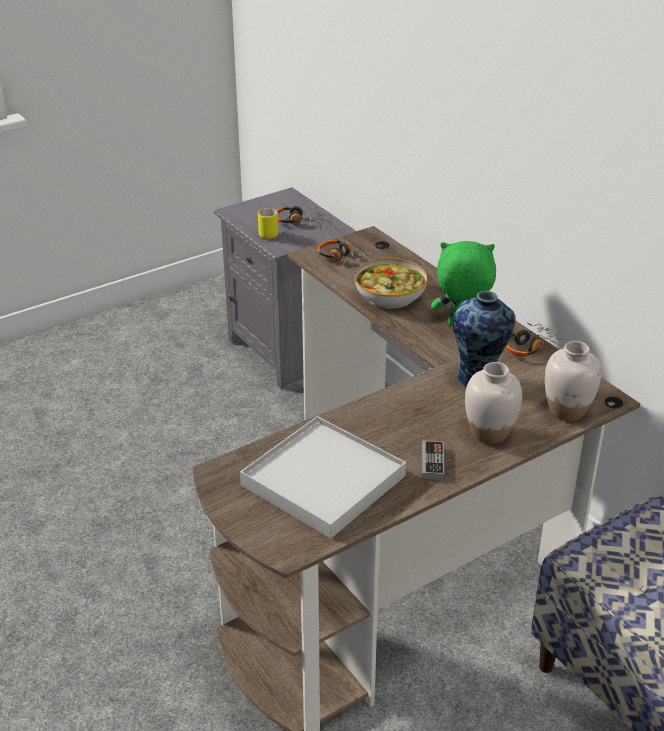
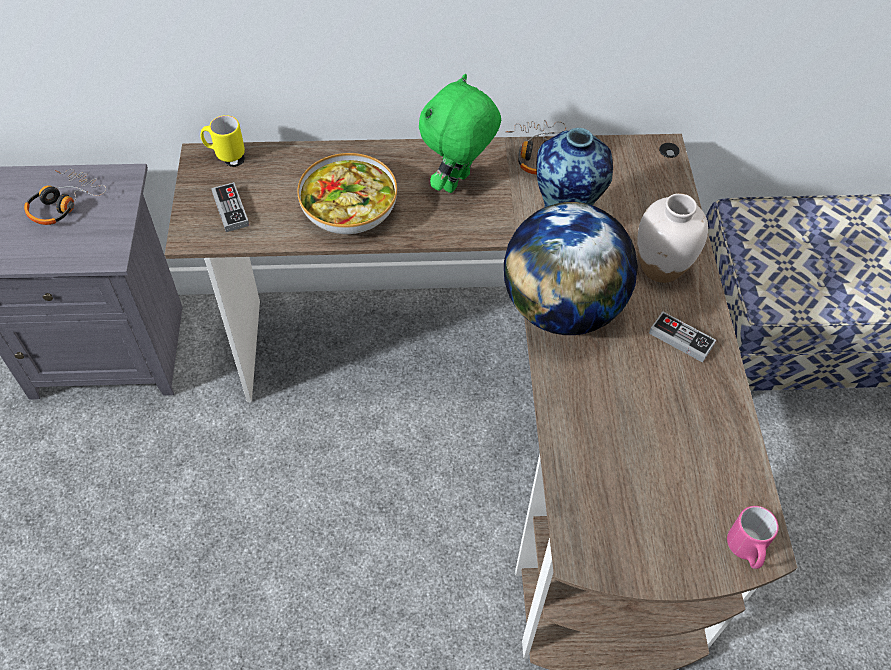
camera: 60 degrees left, 20 degrees up
(267, 233) = (59, 249): yellow mug -> yellow mug (224, 152)
(279, 544) = (746, 550): none -> pink mug
(323, 480) = (657, 452): white tray -> none
(342, 259) = (230, 209): headphones -> game controller
(402, 402) = (562, 308): none -> globe
(567, 411) = (661, 189): white vase -> none

